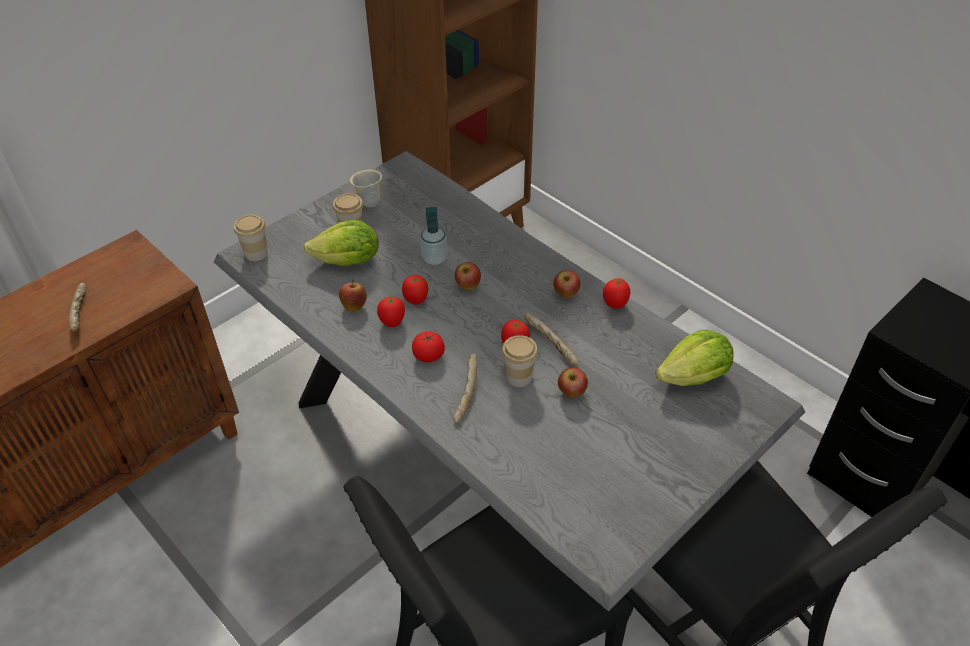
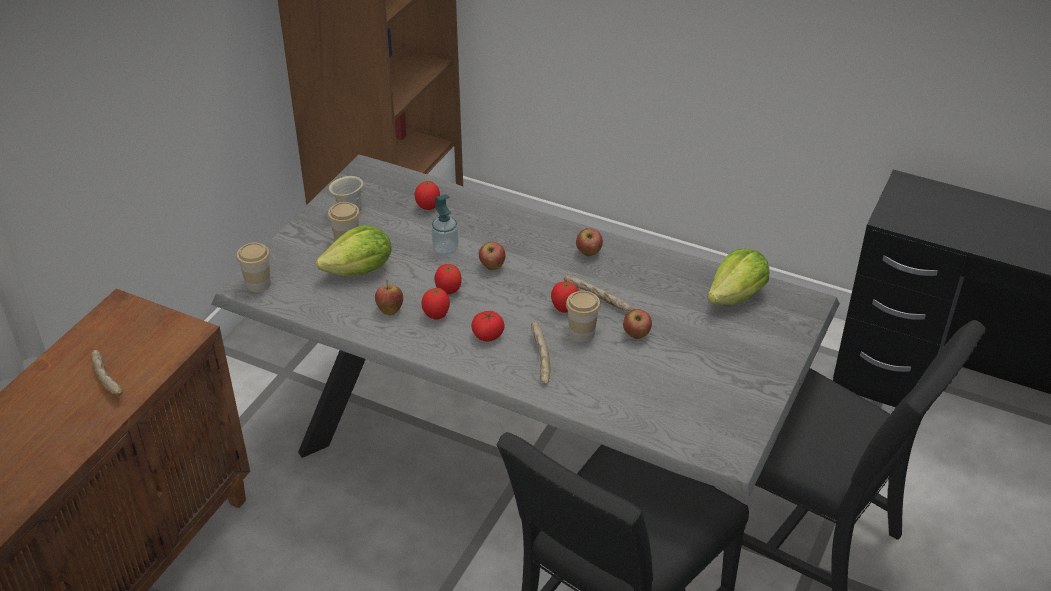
camera: 20 degrees left, 5 degrees down
(615, 304) = (638, 252): tomato -> tomato (428, 207)

